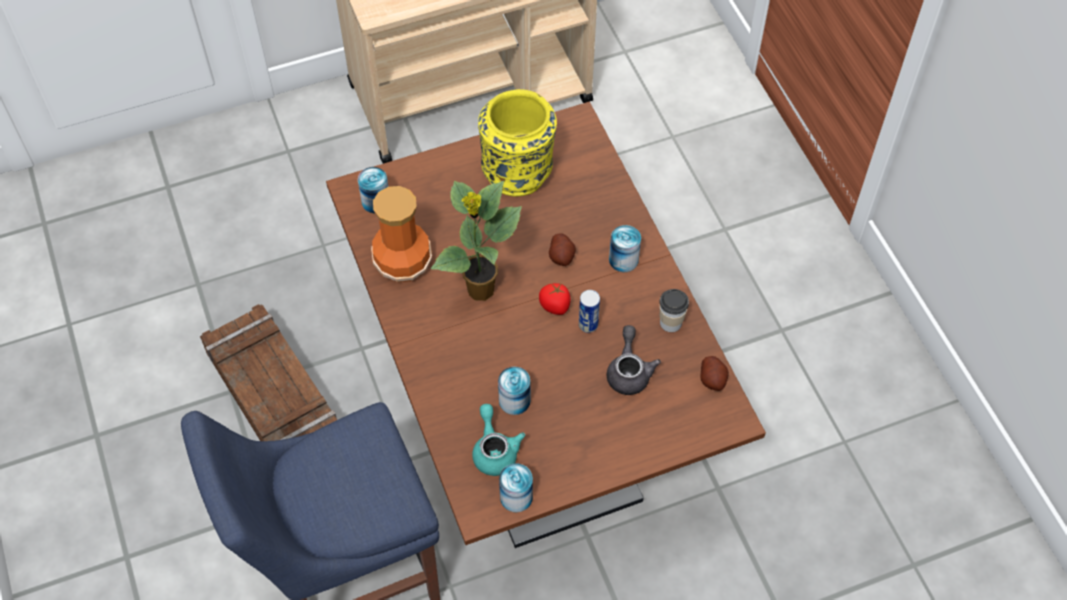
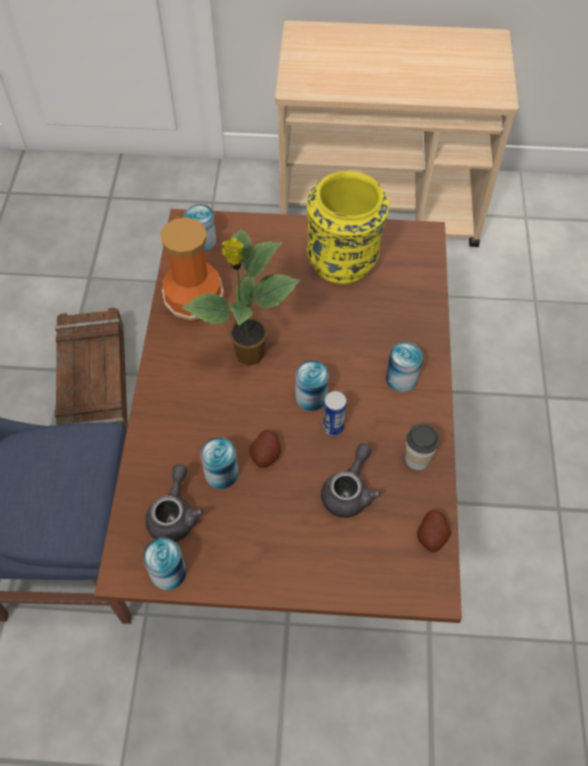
camera: 25 degrees right, 0 degrees up
(494, 450) = (175, 514): turquoise teapot -> grey teapot
(555, 306) = (311, 397): tomato -> can
(561, 256) = (342, 352): potato -> potato (266, 454)

